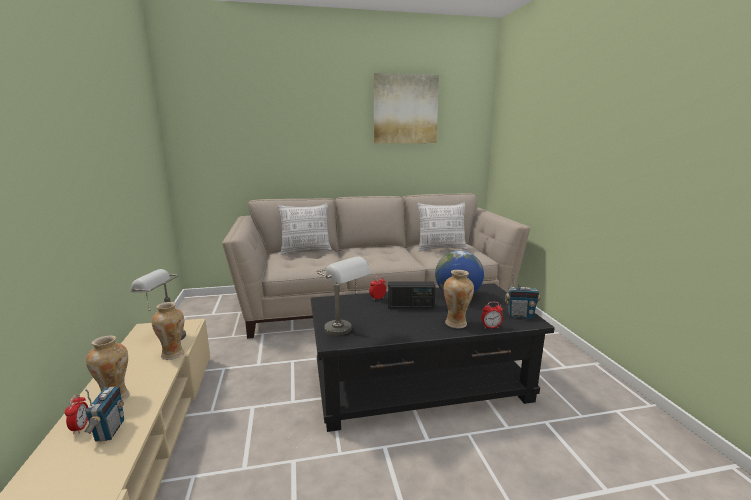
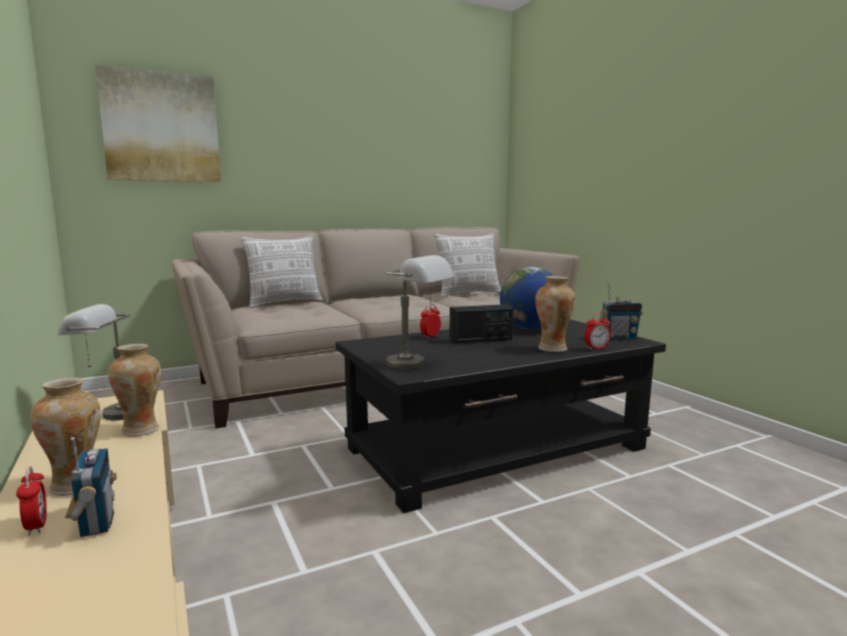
camera: 15 degrees left, 5 degrees down
(405, 109) = (404, 116): picture -> picture (161, 127)

